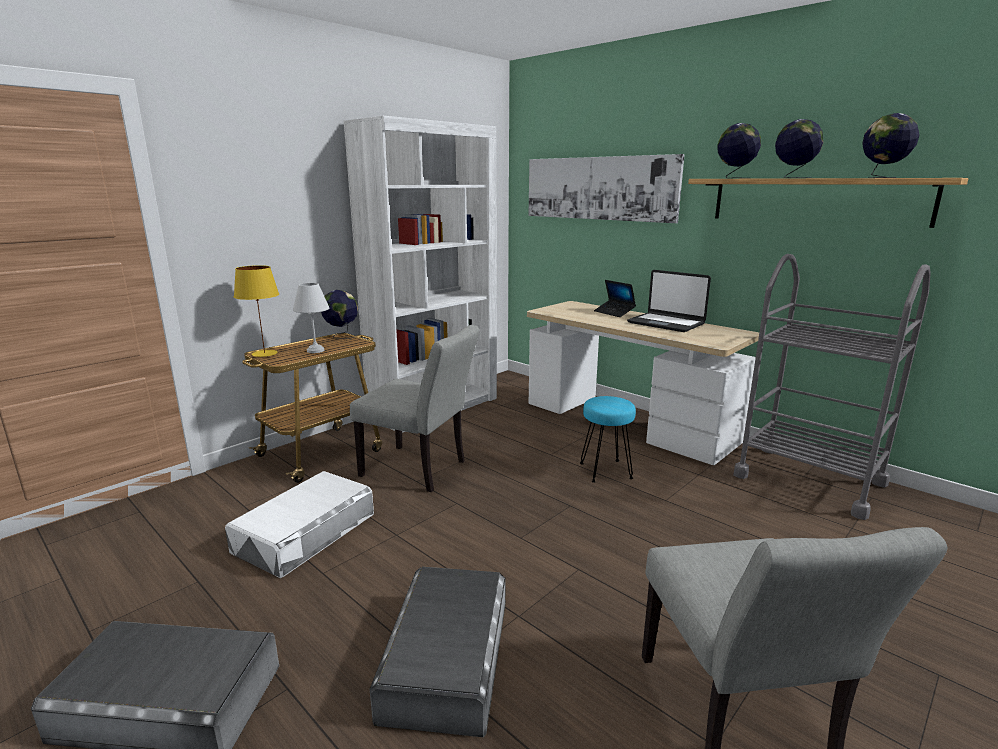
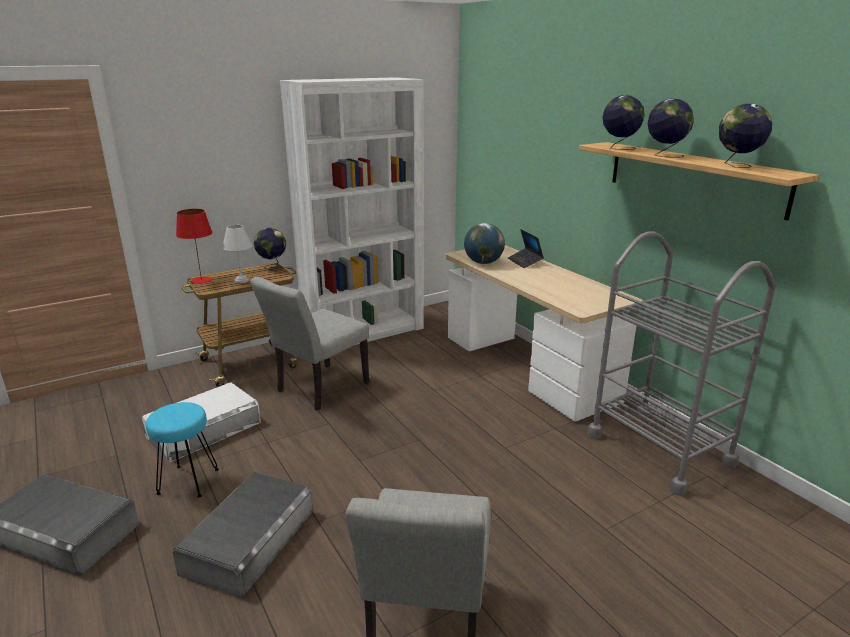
camera: 15 degrees right, 5 degrees up
(265, 353) = (202, 280): yellow table lamp -> red table lamp
(420, 470) = (317, 389): grey chair -> grey chair turned 90 degrees clockwise
(575, 316) = (483, 263): none -> globe
(598, 188) = (524, 138): picture -> none
(604, 471) = (471, 412): turquoise stool -> turquoise stool (187, 481)
(666, 323) = (561, 279): laptop -> none

